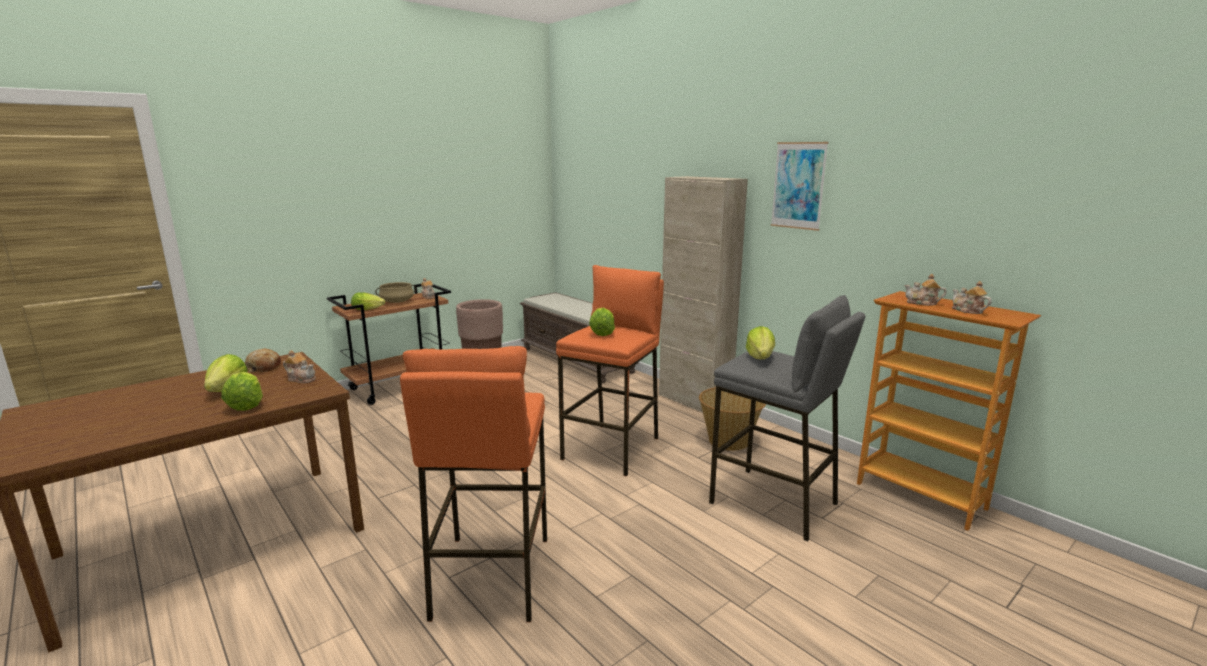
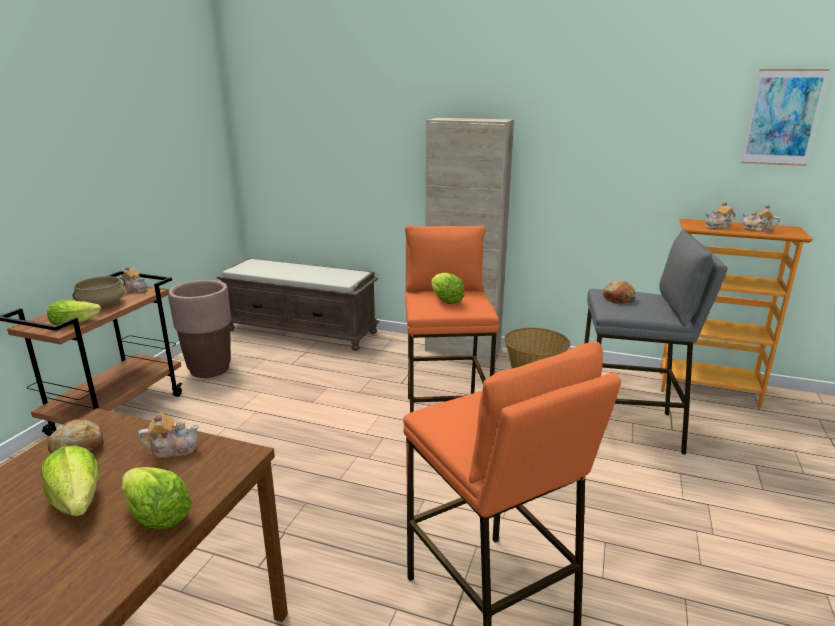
camera: 30 degrees left, 5 degrees up
(760, 358) = (618, 299): lettuce -> bread
(798, 185) = (572, 125): picture -> picture (782, 118)

